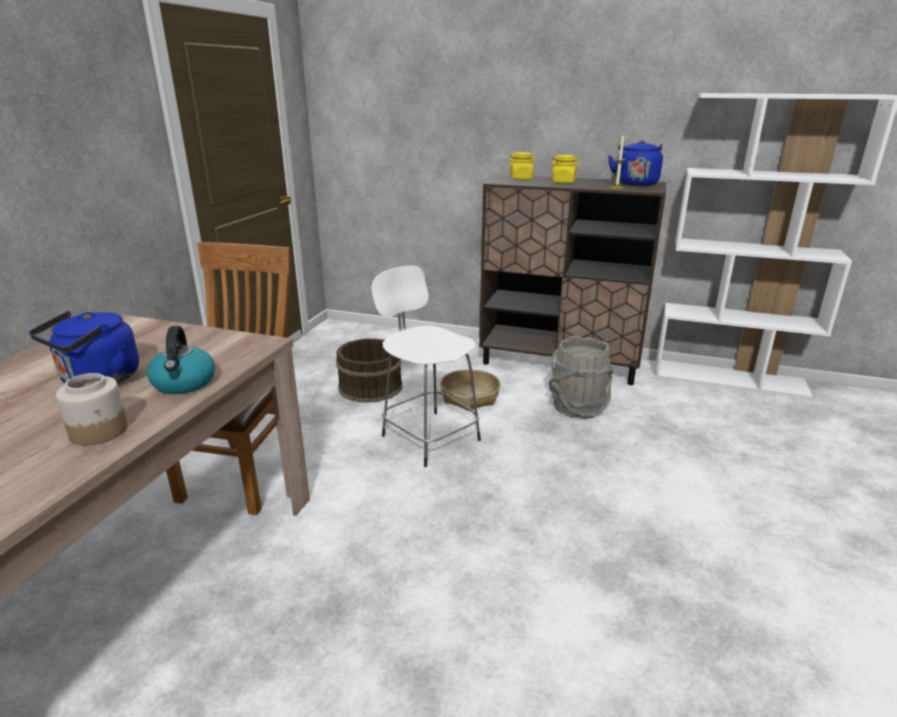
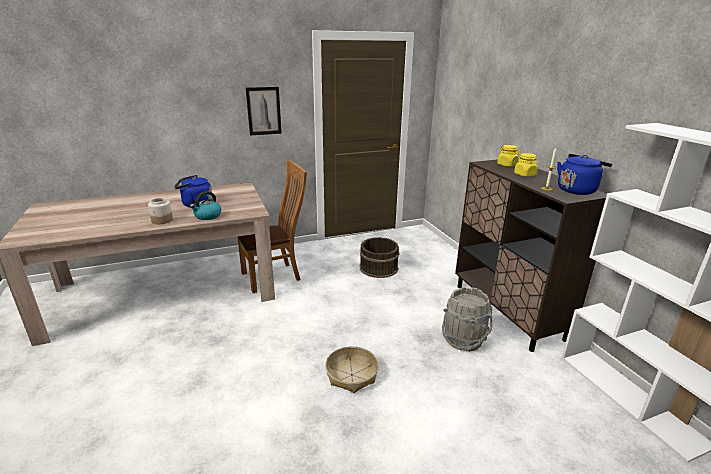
camera: 50 degrees right, 0 degrees up
(89, 154) = (264, 111): none -> picture
(428, 436) = (360, 304): white stool -> none
(470, 397) = (415, 299): basket -> basket (352, 375)

